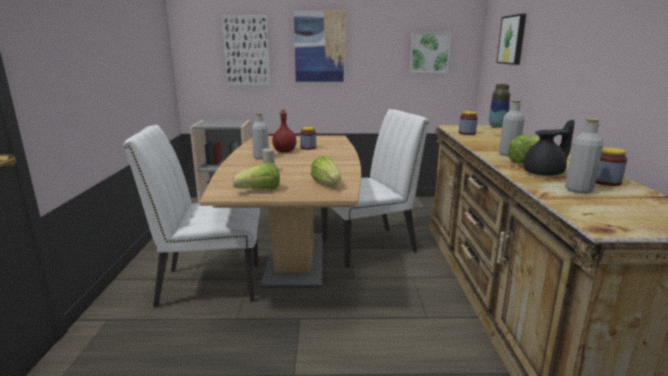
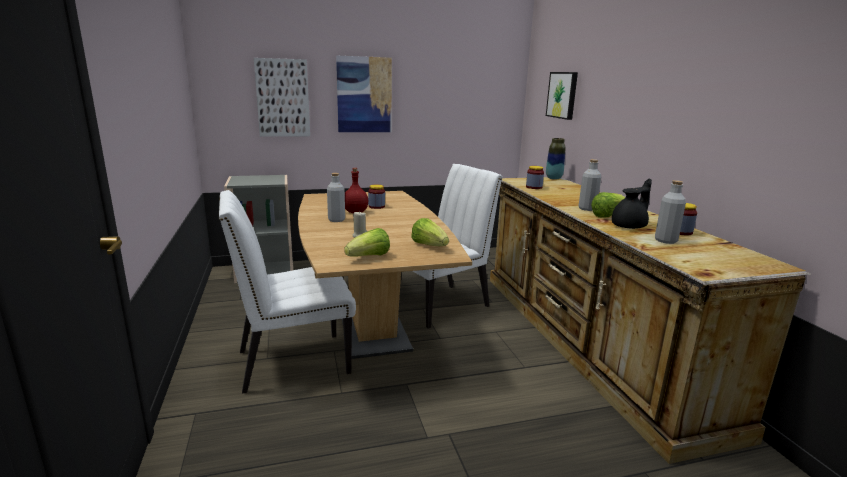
camera: 15 degrees left, 0 degrees up
(429, 52) = (475, 102): picture -> none

